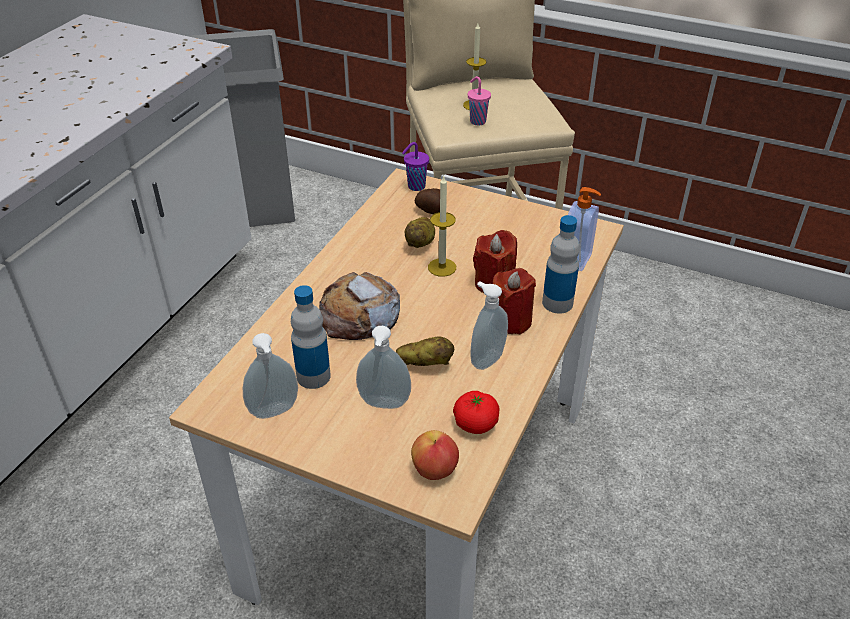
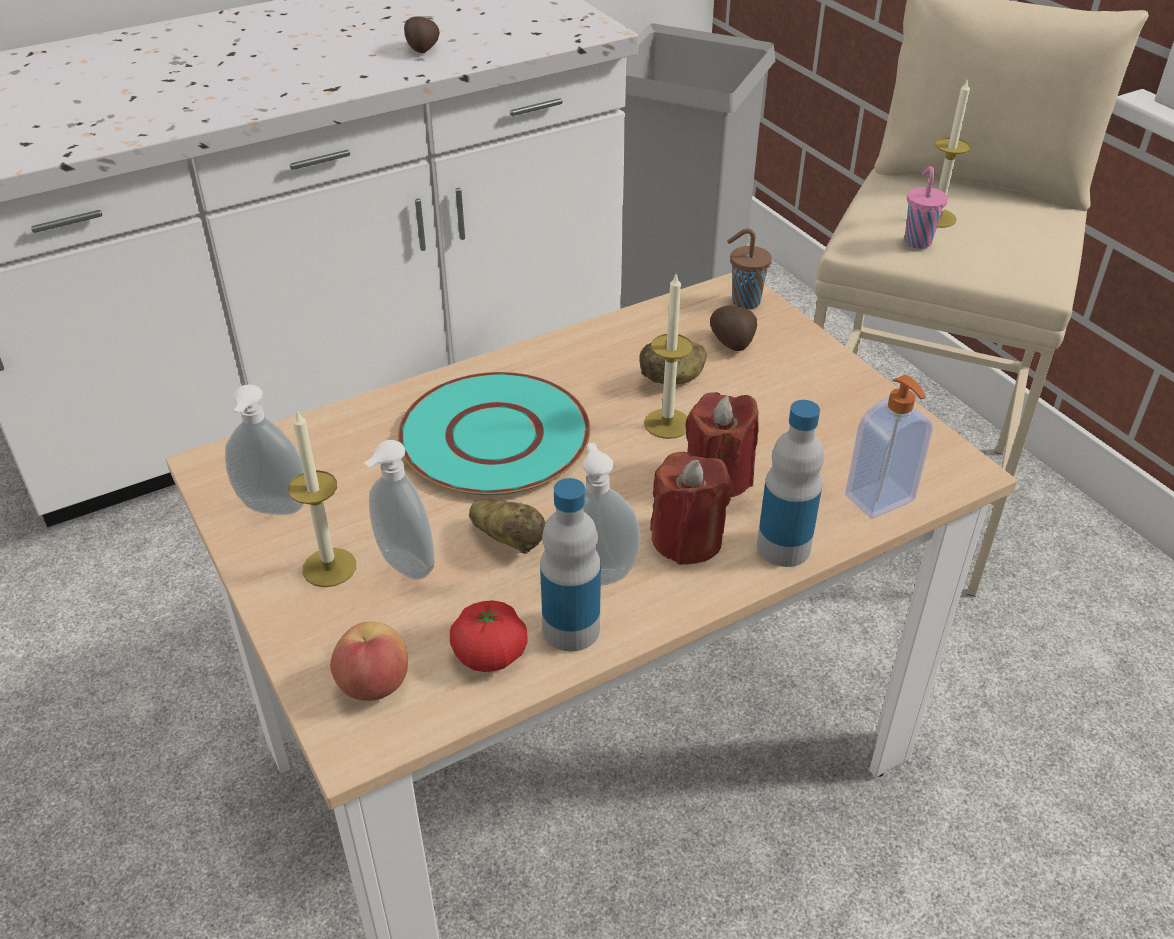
camera: 35 degrees right, 0 degrees up
(98, 94) = (422, 49): none -> potato
(313, 376) = (360, 488): bottle -> bottle (571, 629)
(343, 426) = (329, 567): none -> candle
(359, 314) = (495, 437): bread -> turquoise plate
(415, 187) = (744, 302): purple cup -> brown cup

